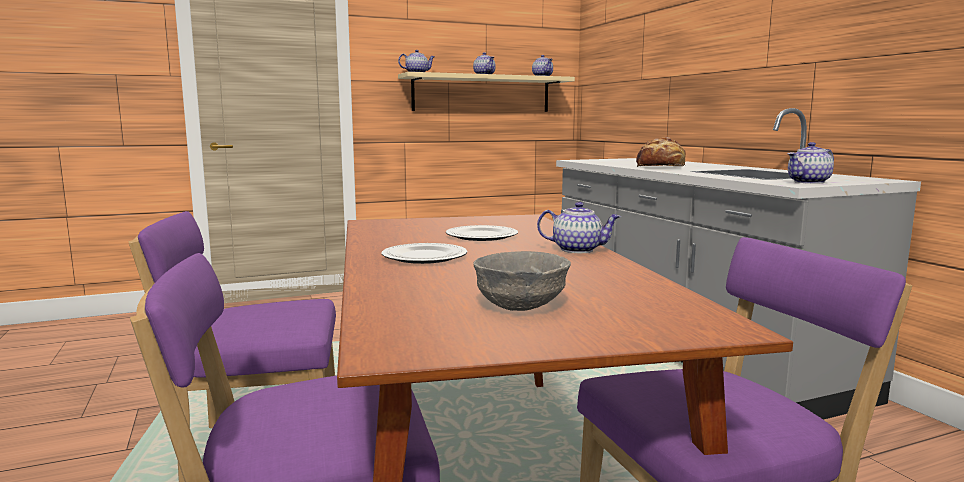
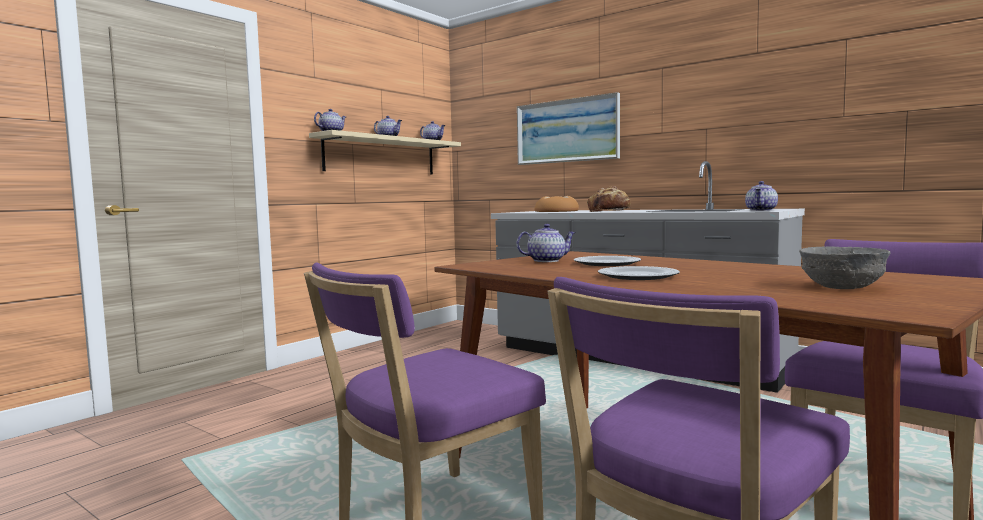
camera: 30 degrees left, 5 degrees down
(578, 250) = (711, 263): teapot -> teapot (546, 261)
(622, 162) = (556, 211): none -> bread
(672, 64) = (567, 131): none -> picture

